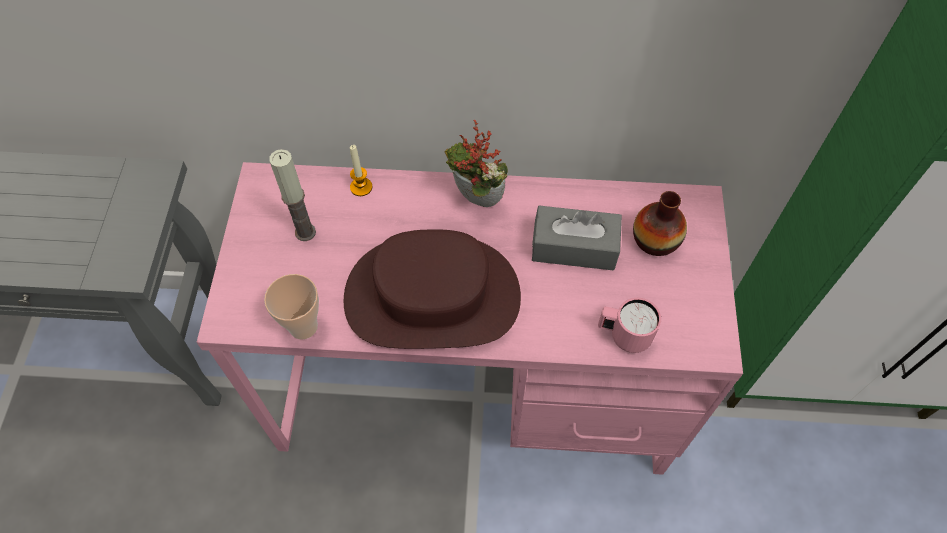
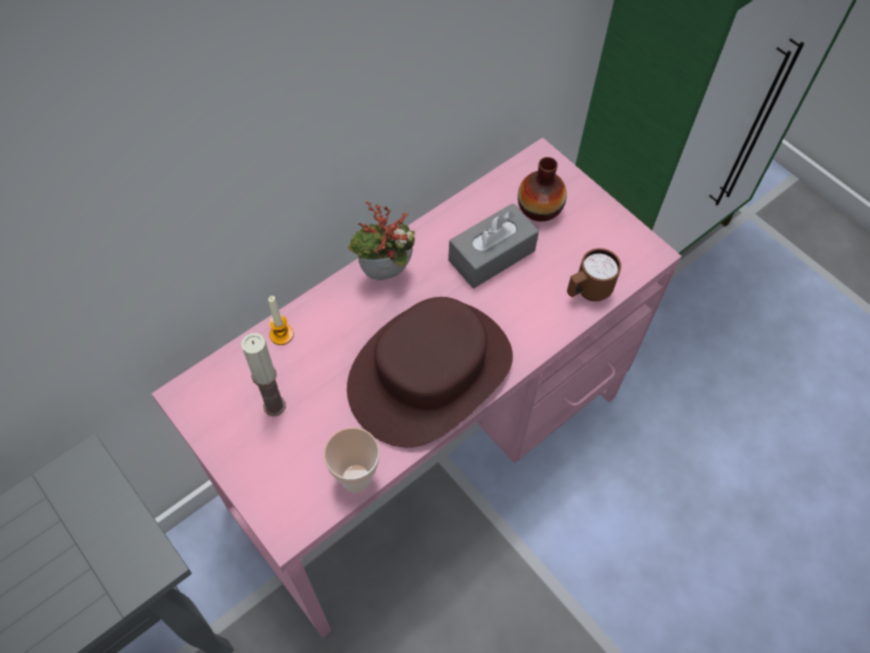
camera: 45 degrees left, 0 degrees up
(623, 336) = (587, 291): pink mug -> brown mug

